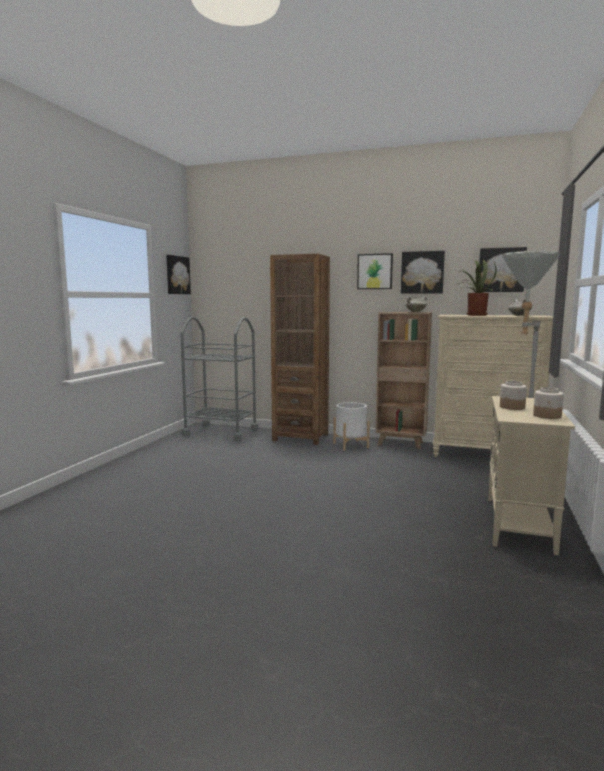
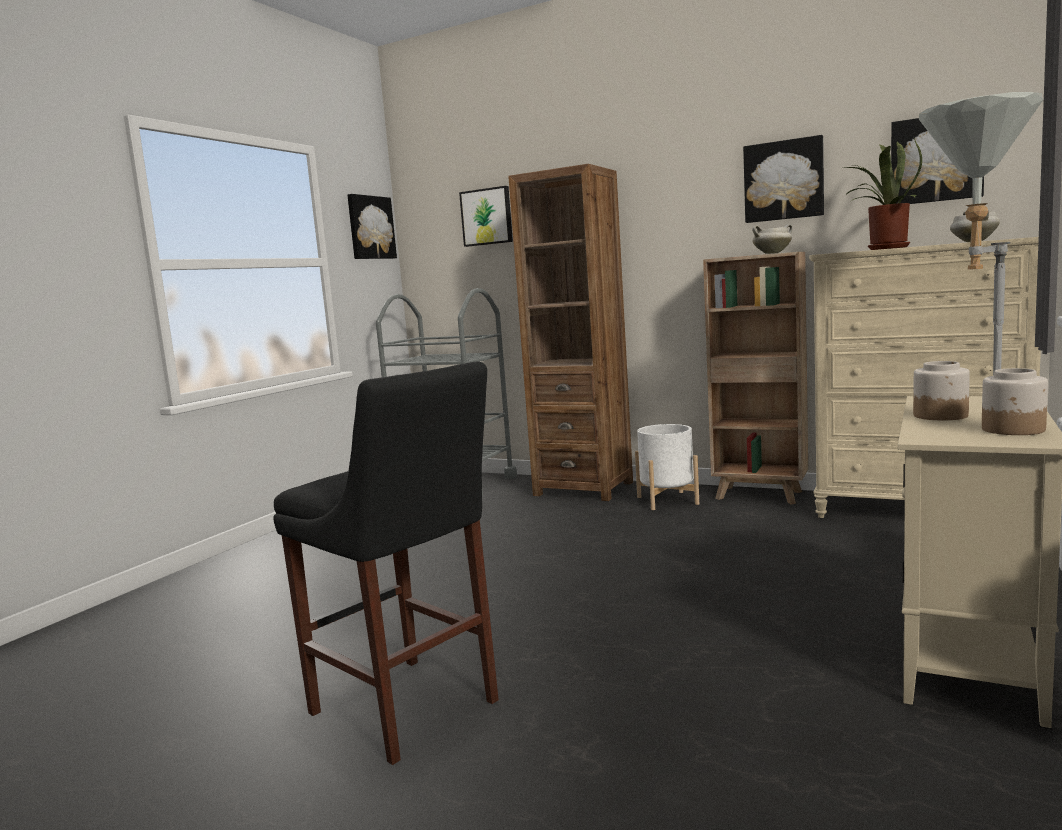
camera: 10 degrees right, 0 degrees up
(246, 554) = (408, 710): none -> black stool
(375, 271) = (697, 188): picture -> picture (487, 217)

